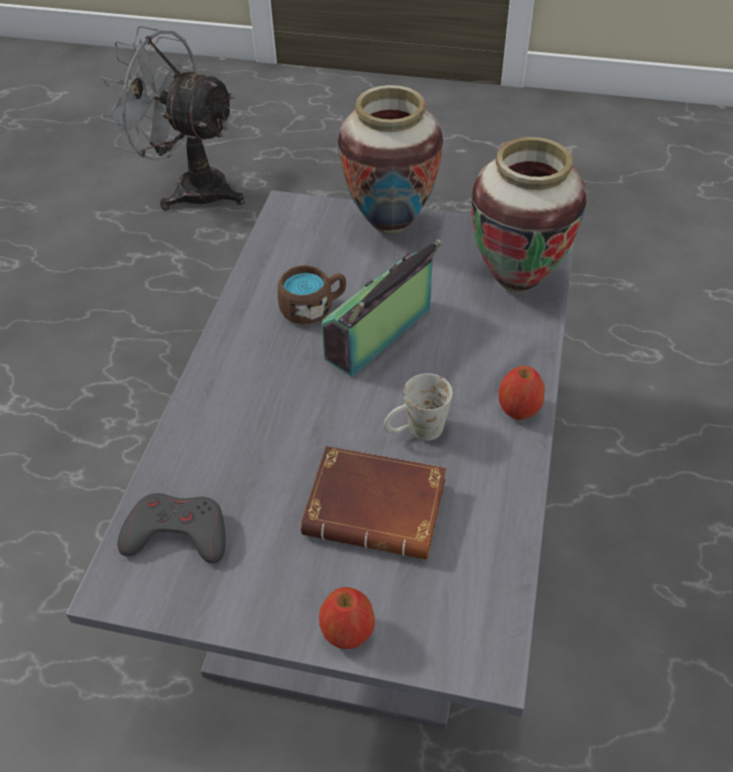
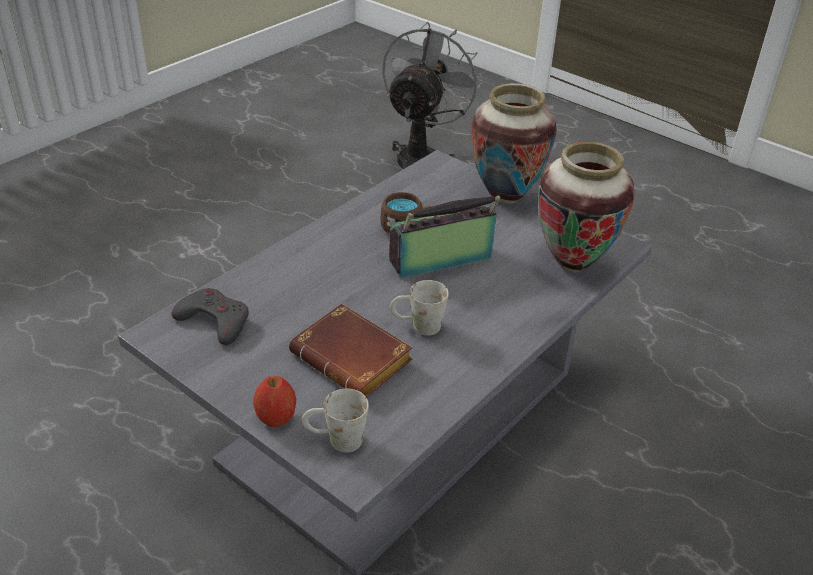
camera: 25 degrees right, 10 degrees down
(190, 188) = (421, 157): grey fan -> grey fan turned 60 degrees clockwise
(435, 627) = (335, 440): none -> white mug
(519, 409) = (505, 341): apple -> none

